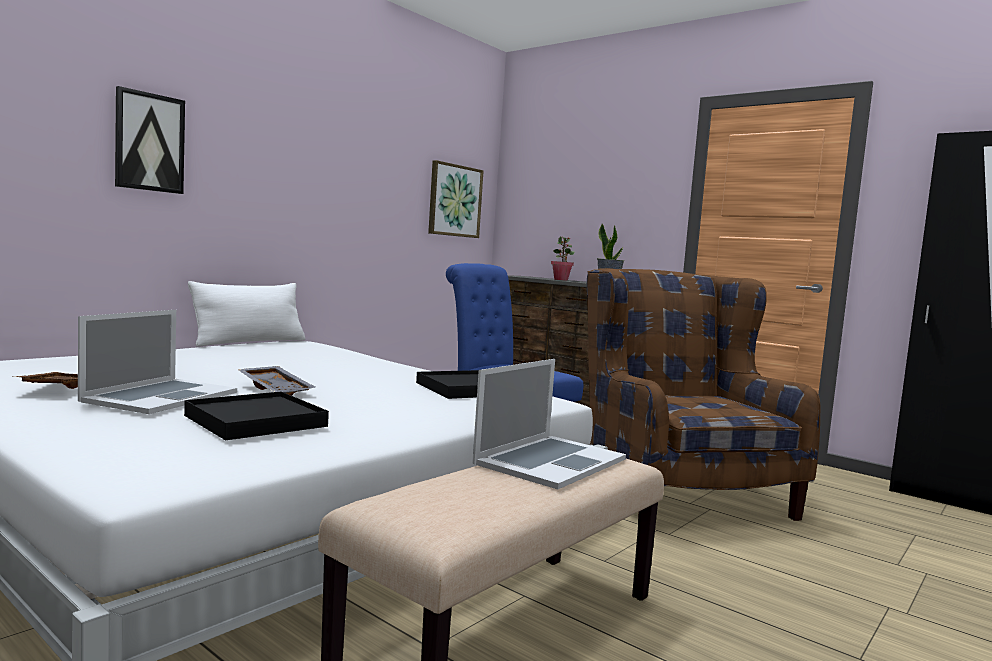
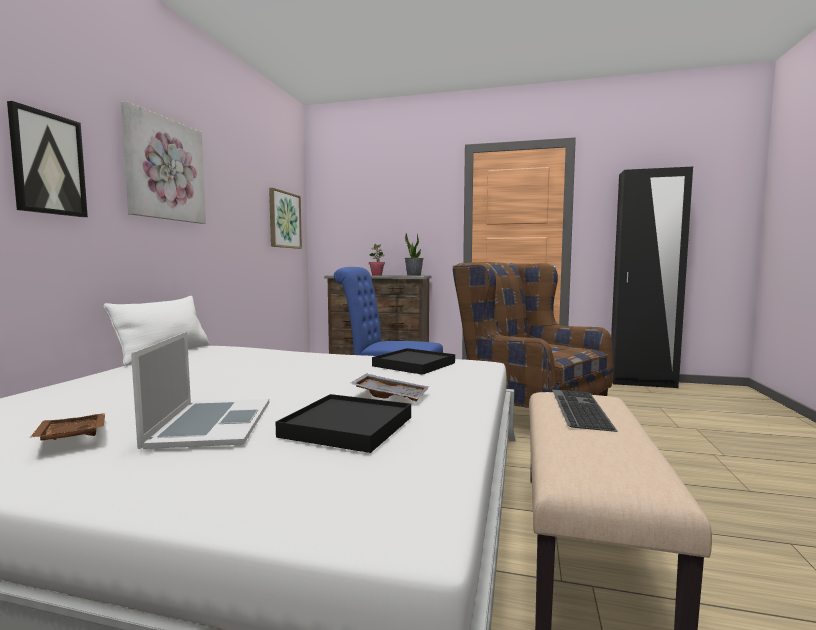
camera: 25 degrees left, 0 degrees up
(277, 390) = (295, 393): grey tray -> grey tray (390, 395)
(281, 143) = (164, 169): none -> picture
(550, 461) = (577, 408): laptop -> keyboard

